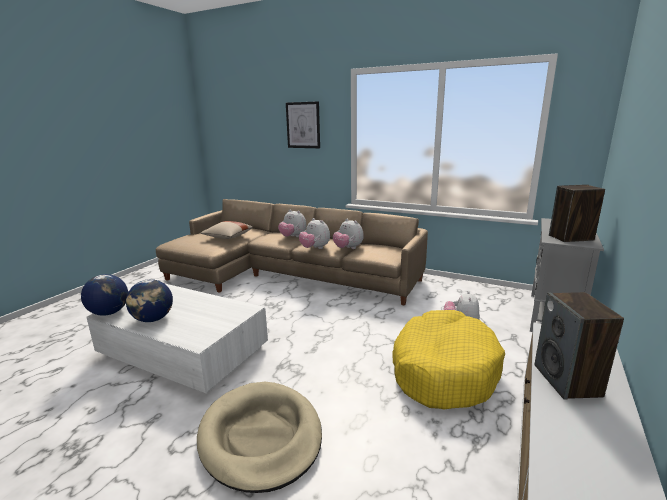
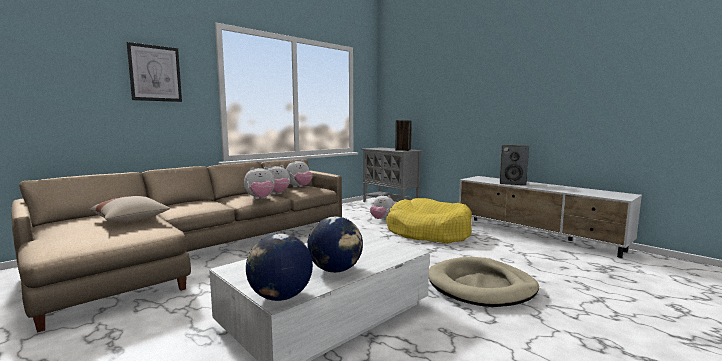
camera: 70 degrees left, 10 degrees down
(293, 237) = (204, 201): plush toy -> plush toy (299, 187)

